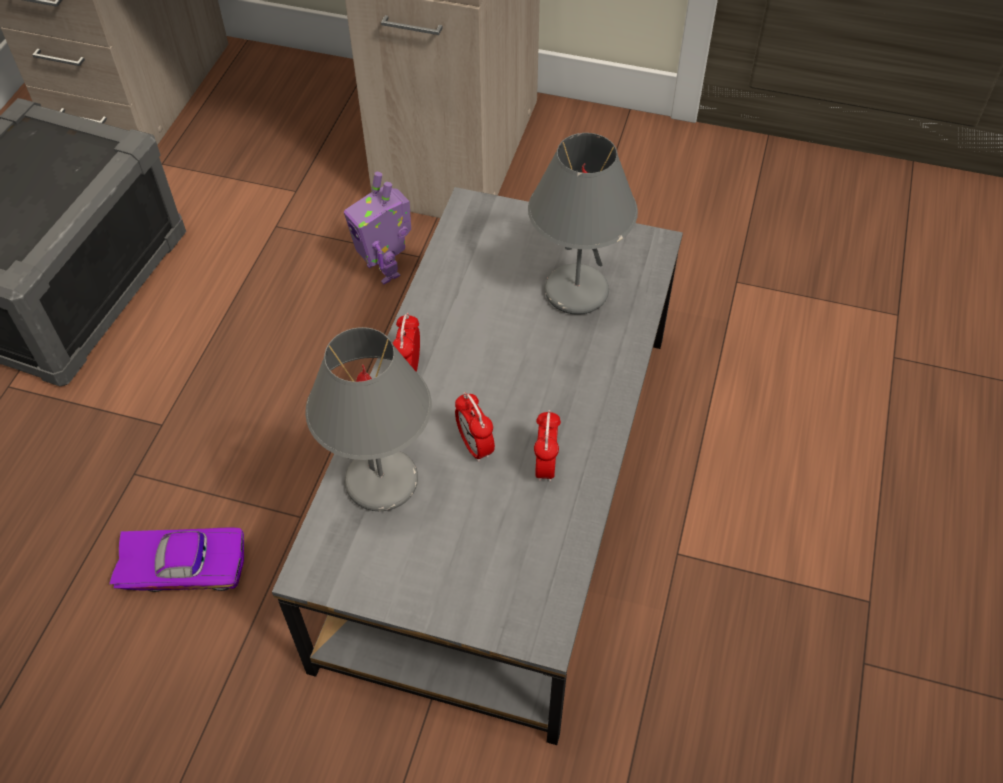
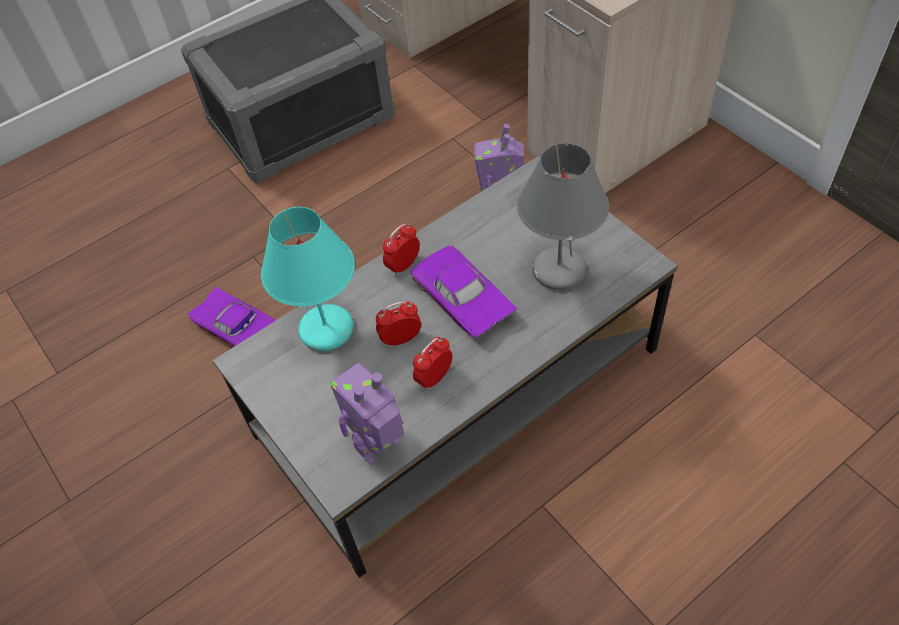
camera: 40 degrees right, 0 degrees up
(383, 482) = (326, 330): grey table lamp -> turquoise table lamp
(475, 446) = (401, 339): alarm clock -> alarm clock turned 60 degrees clockwise
(504, 374) = (460, 301): none -> purple toy car
(551, 569) = (379, 447): none -> toy robot

